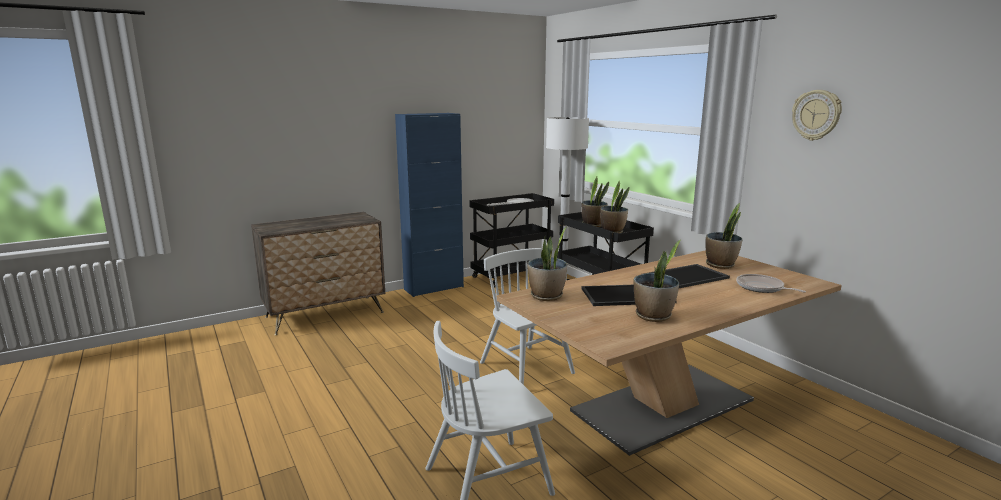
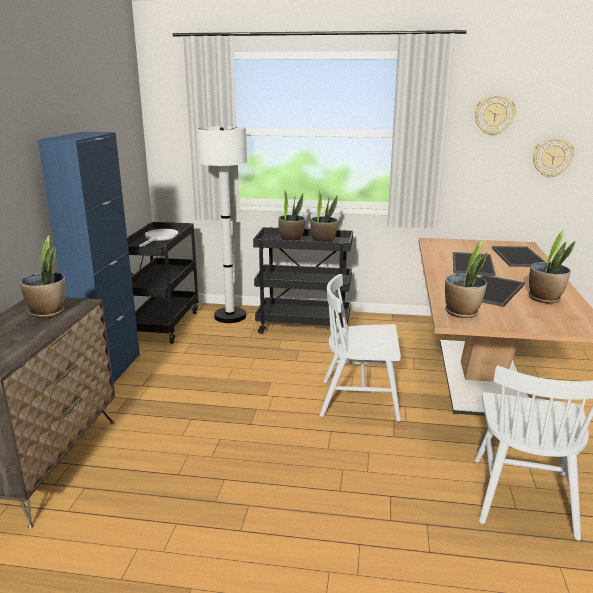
camera: 50 degrees left, 5 degrees up
(720, 265) = (460, 248): potted plant -> potted plant (48, 312)
(762, 288) = (520, 257): frying pan -> tray
(891, 175) = (552, 157): none -> wall clock

